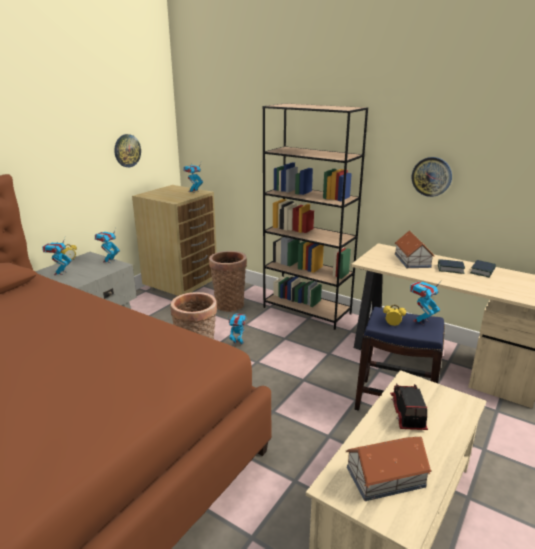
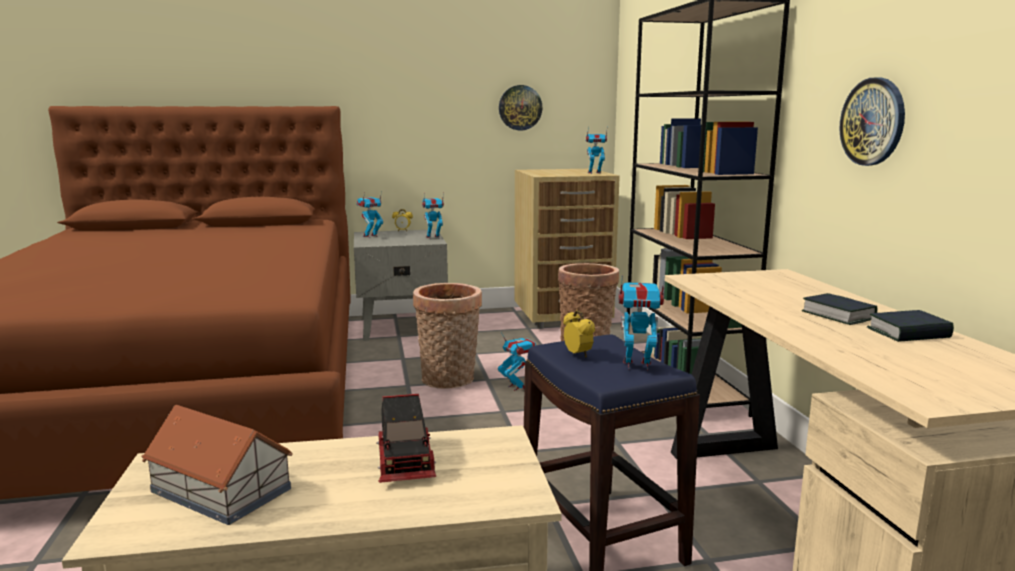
camera: 45 degrees right, 10 degrees down
(407, 413) = (406, 461): toy truck -> toy truck turned 120 degrees clockwise
(412, 260) = (788, 293): toy house -> none

